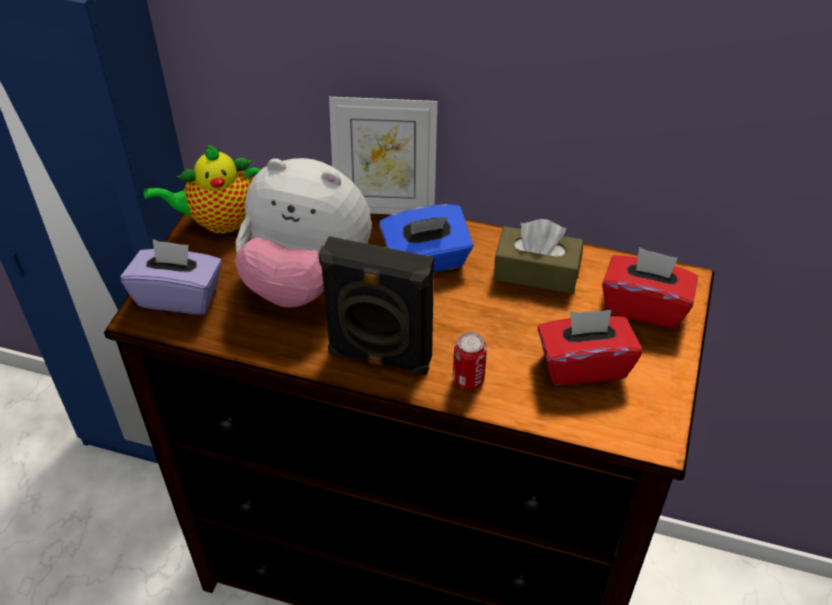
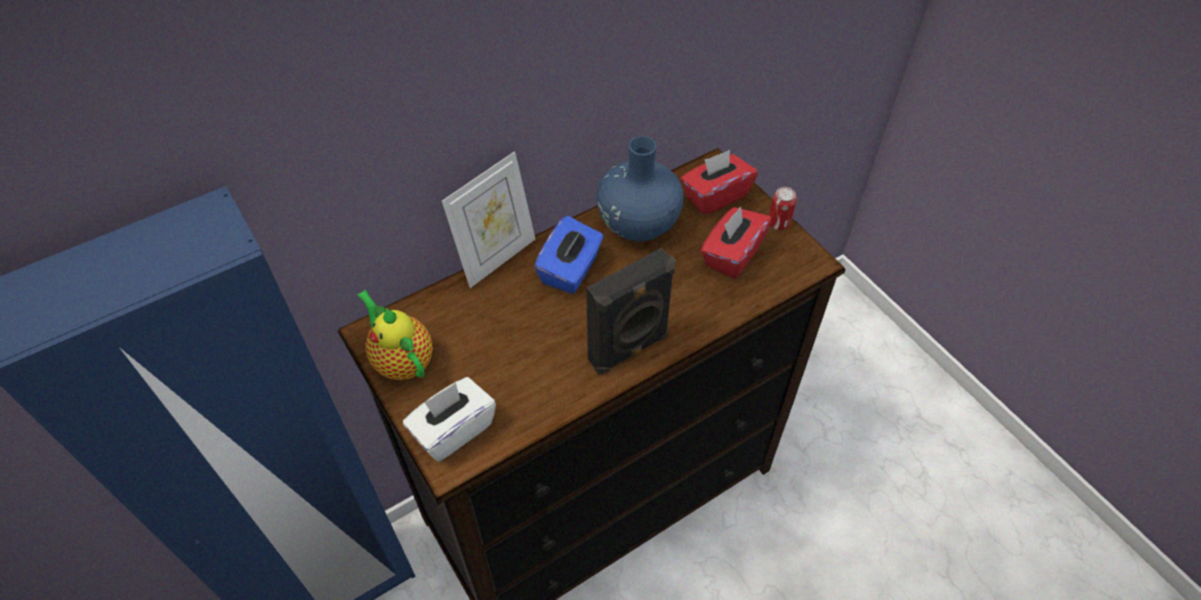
camera: 50 degrees left, 5 degrees up
(179, 296) = (453, 430): purple tissue box -> white tissue box
(218, 221) = (402, 360): teapot -> teapot turned 120 degrees clockwise
(306, 279) = (518, 345): plush toy -> none
(468, 379) = (691, 316): can -> can (778, 223)
(536, 272) = (638, 224): brown tissue box -> blue vase

